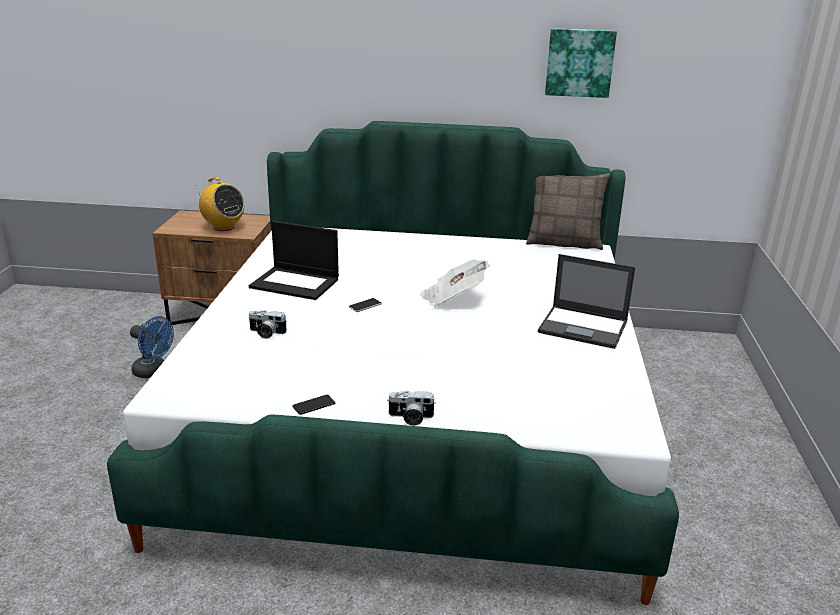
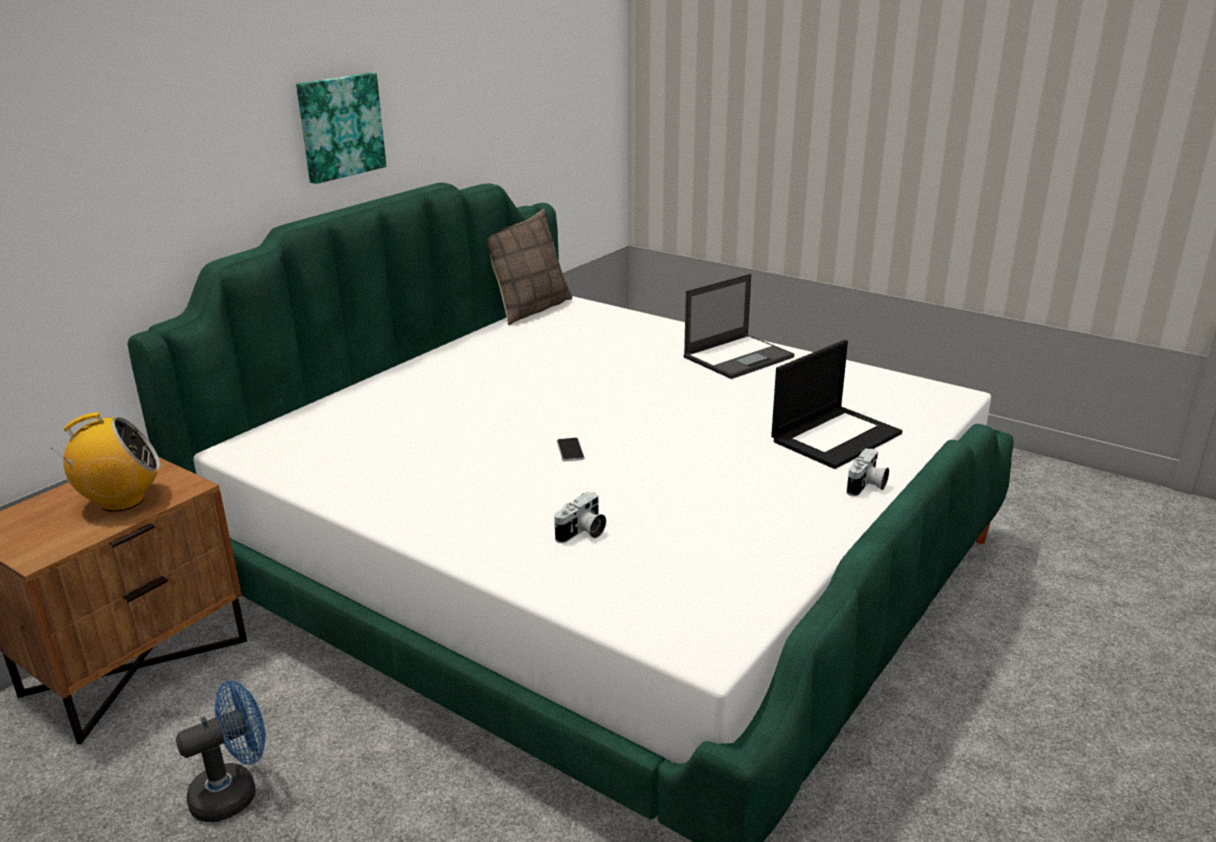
camera: 60 degrees left, 0 degrees up
(296, 283) = (444, 481): laptop -> laptop (836, 436)
(314, 405) = (805, 537): phone -> none
(453, 298) = (605, 397): newspaper -> none
(579, 62) = (475, 82): picture -> picture (340, 127)

